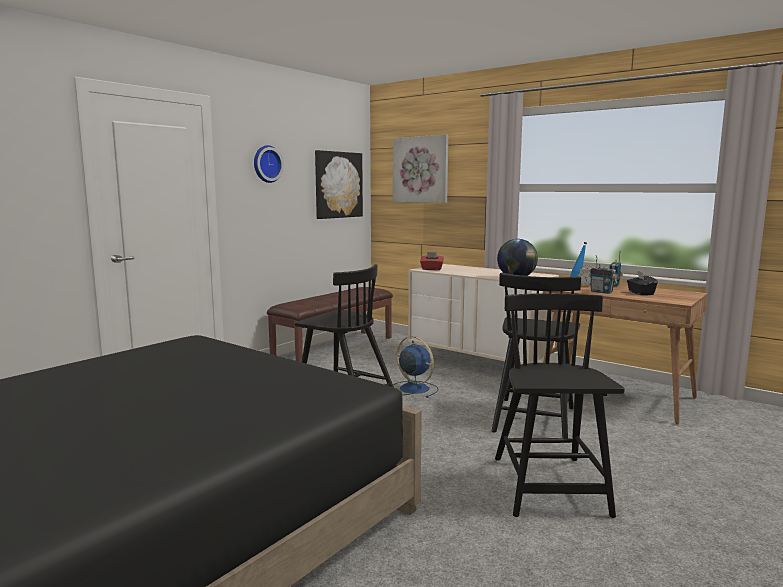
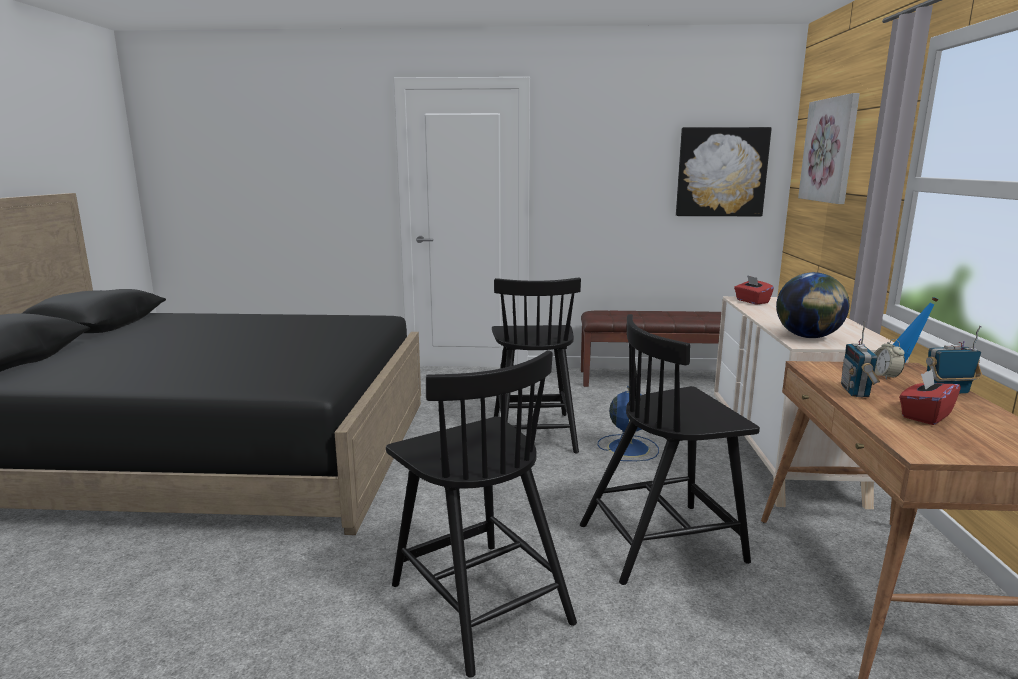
camera: 55 degrees right, 5 degrees up
(266, 164) = (601, 148): wall clock -> none
(549, 487) = (478, 601): black chair -> black chair turned 90 degrees clockwise
(640, 293) = (925, 415): black tissue box -> red tissue box

